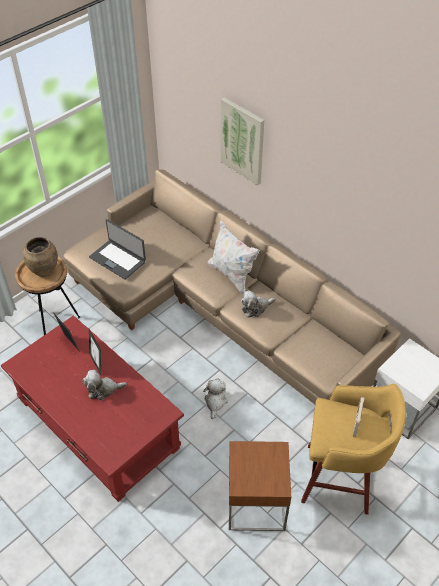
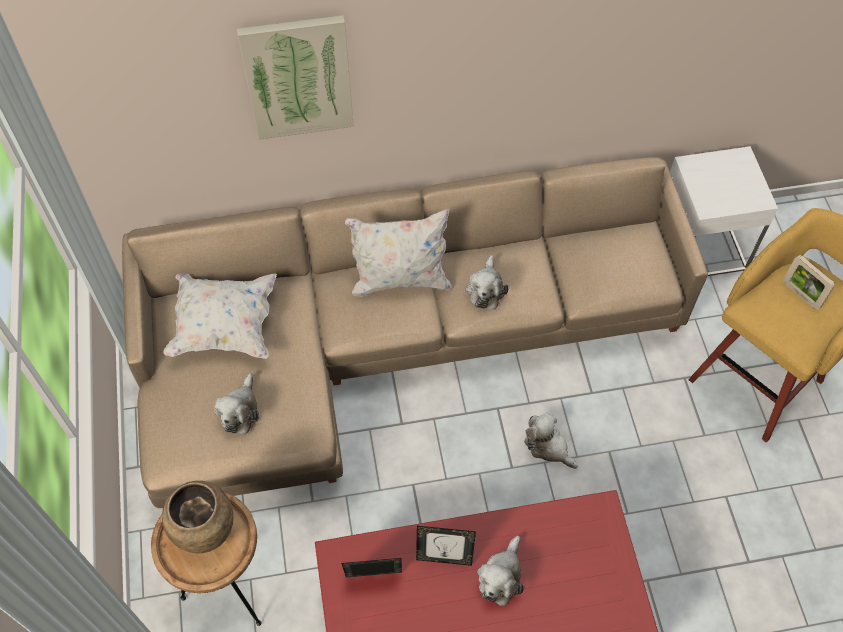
camera: 55 degrees left, 10 degrees up
(118, 259) = (240, 411): laptop -> plush toy
(154, 232) = (224, 326): none -> white pillow
(256, 504) = (738, 495): brown side table -> none

